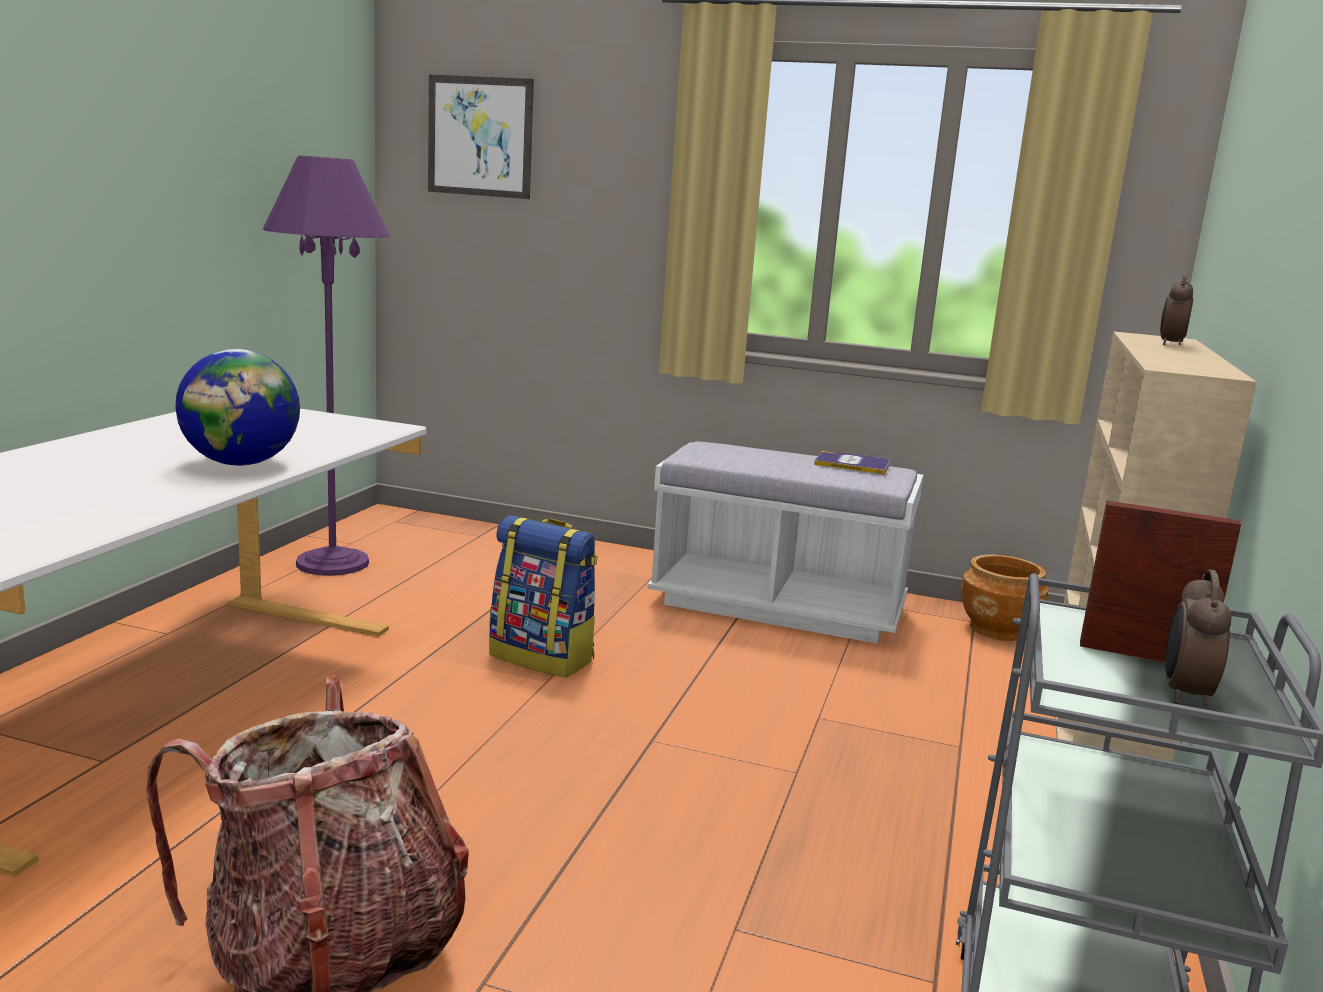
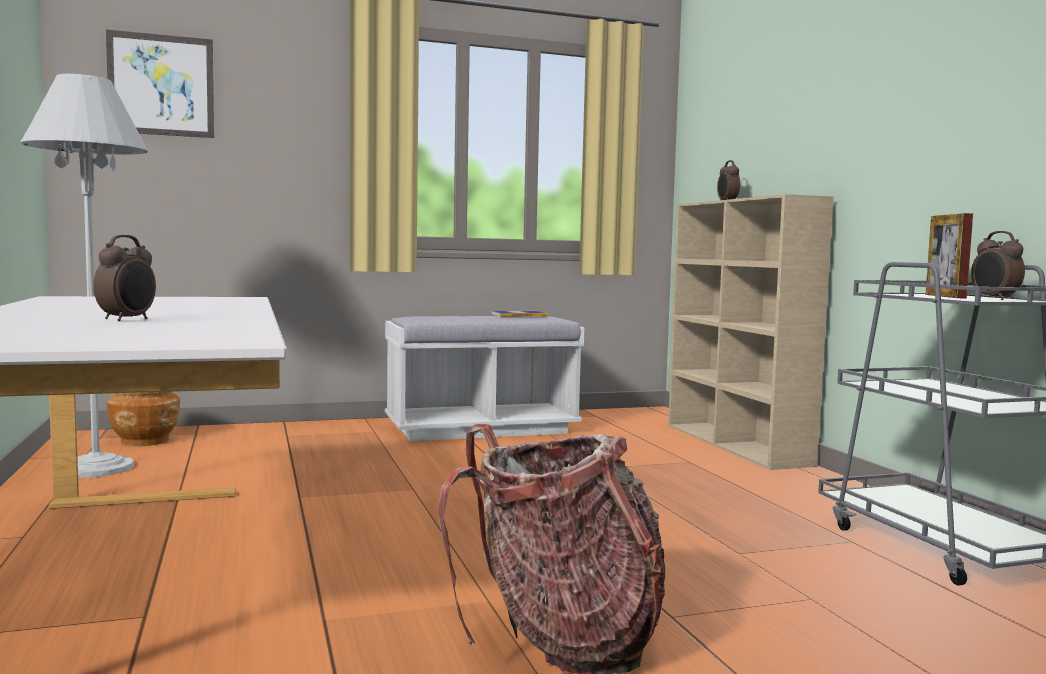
camera: 35 degrees left, 10 degrees down
(88, 483) = (128, 320): none -> alarm clock
(242, 463) = (212, 310): globe -> none
(333, 563) = (96, 468): purple floor lamp -> white floor lamp
(543, 657) = (385, 479): backpack -> none
(998, 630) = (614, 416): brown planter -> brown planter (145, 441)
(1142, 655) = (945, 296): picture frame -> picture frame turned 75 degrees counterclockwise

